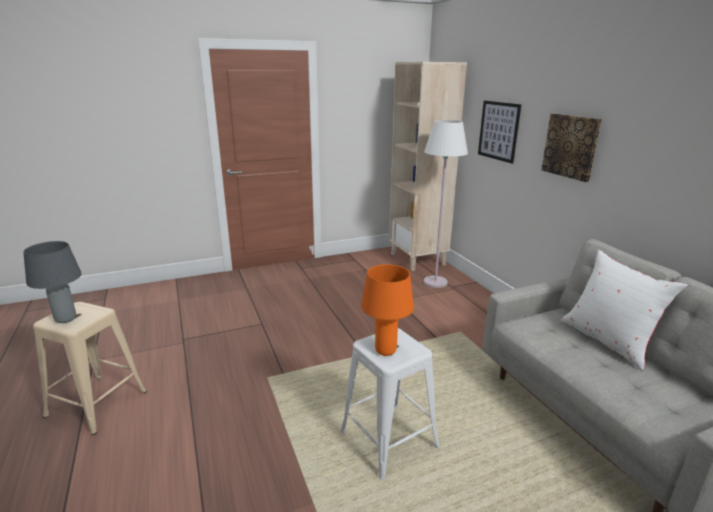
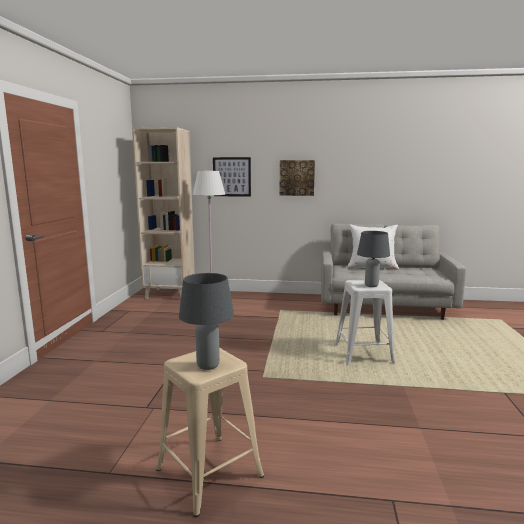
camera: 60 degrees left, 10 degrees down
(386, 351) = (371, 285): orange table lamp -> grey table lamp

